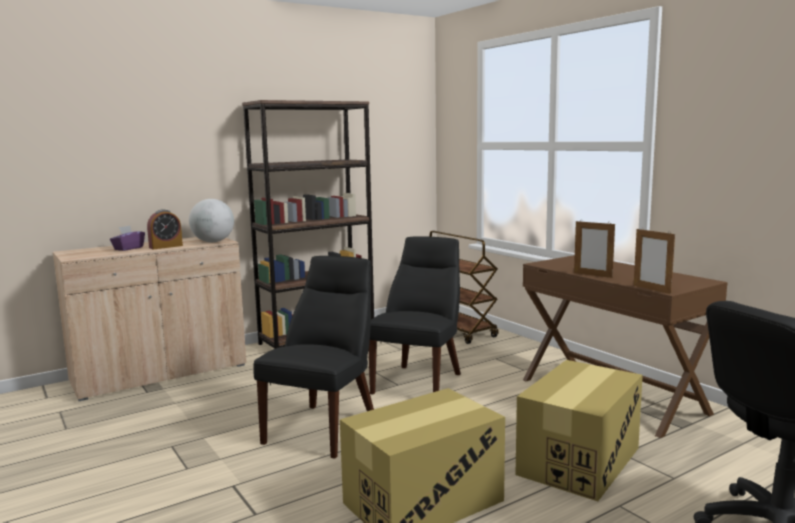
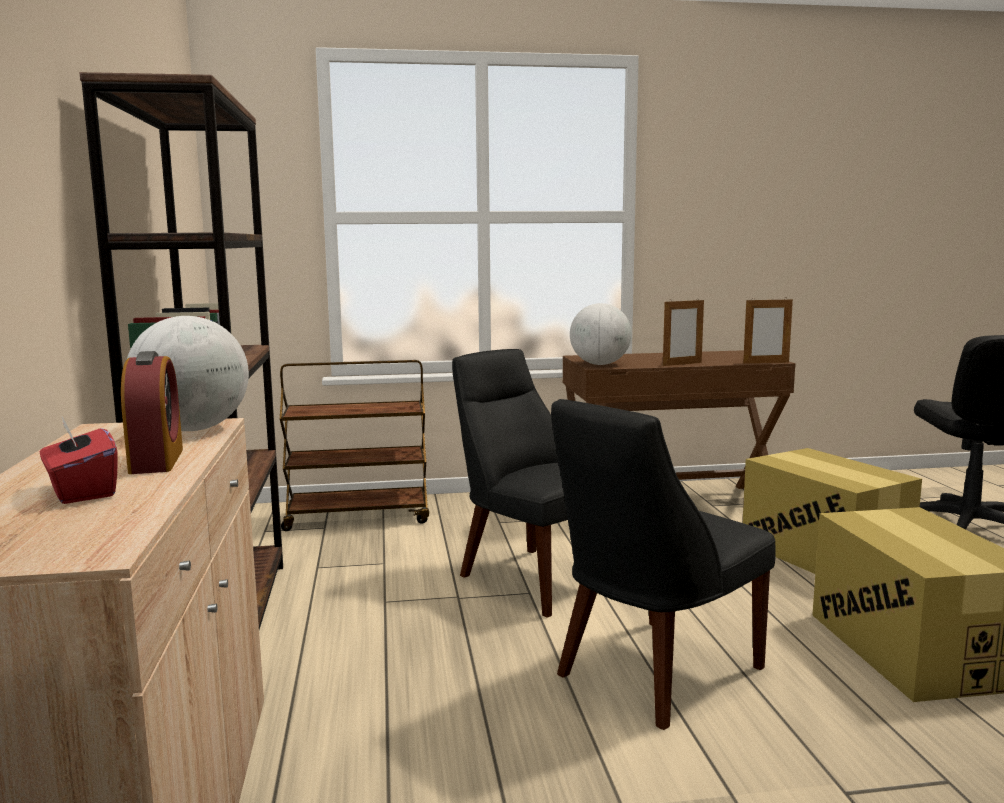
camera: 65 degrees left, 0 degrees up
(128, 248) = (81, 491): purple tissue box -> red tissue box
(324, 427) = (652, 674): black chair -> black chair turned 90 degrees counterclockwise
(551, 263) = (600, 364): none -> globe

